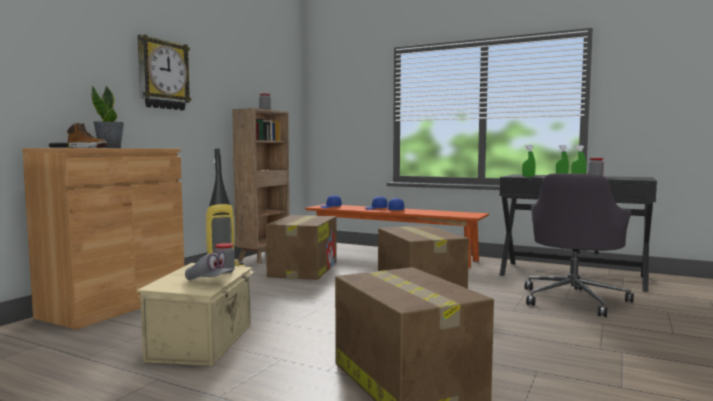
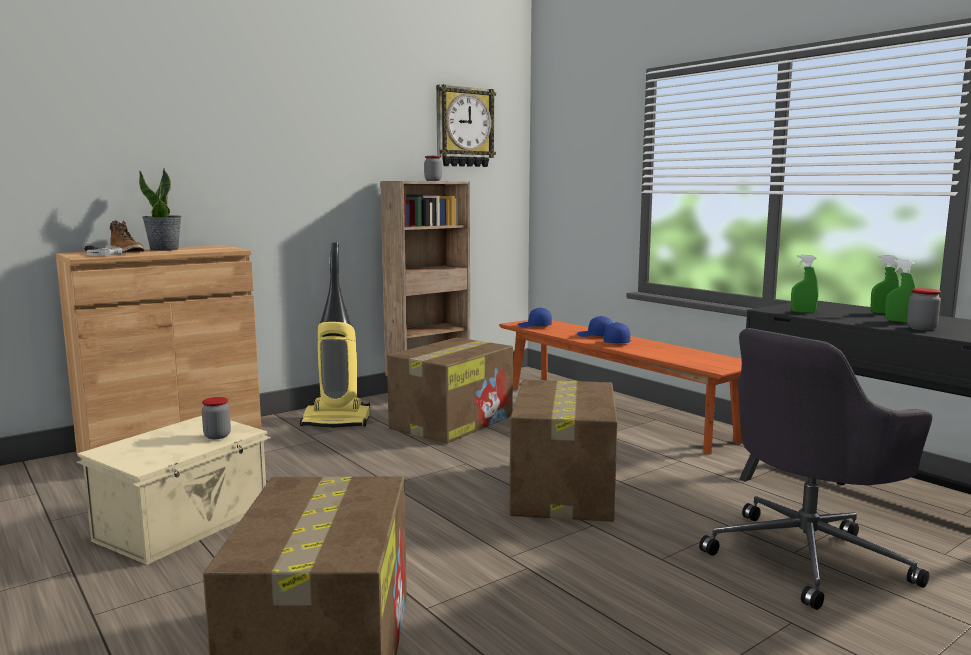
camera: 25 degrees right, 5 degrees up
(163, 75) = (264, 142): wall clock -> wall clock (464, 127)
(210, 281) = (172, 450): grey cap -> none

